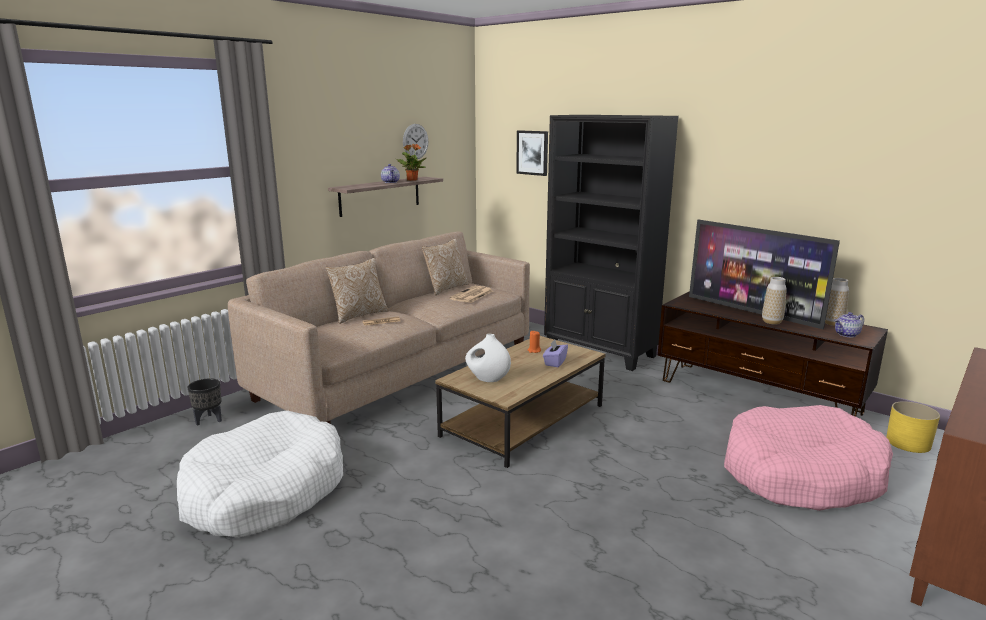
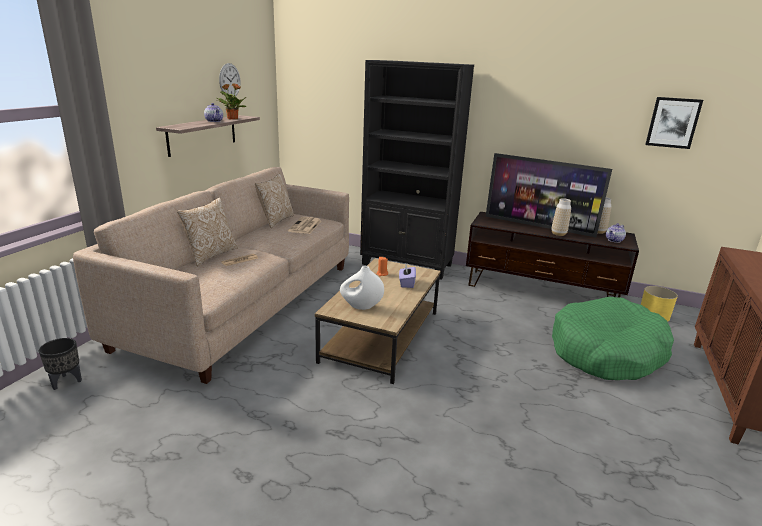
camera: 20 degrees left, 5 degrees up
(265, 492) = (173, 453): white dog bed -> none
(532, 152) = (336, 93): picture -> picture (673, 122)
(800, 474) = (606, 352): pink dog bed -> green dog bed

